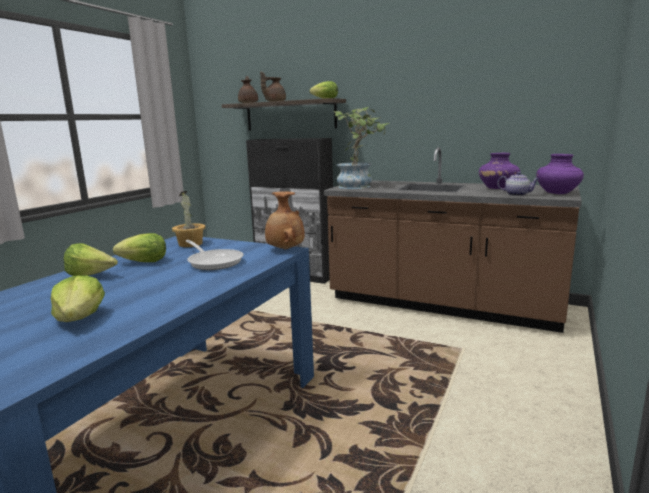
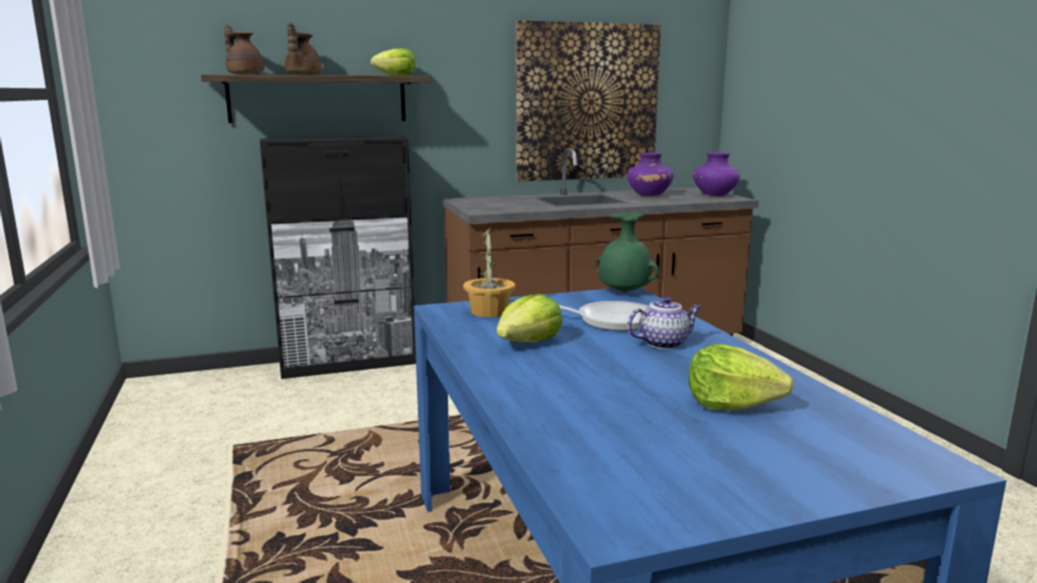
camera: 45 degrees left, 0 degrees up
(91, 275) = (536, 373): lettuce -> none
(284, 249) = (624, 292): brown vase -> green vase
(359, 186) = (491, 206): potted plant -> none
(468, 112) = (587, 102): none -> picture
(517, 194) = (692, 200): teapot -> teapot (664, 343)

